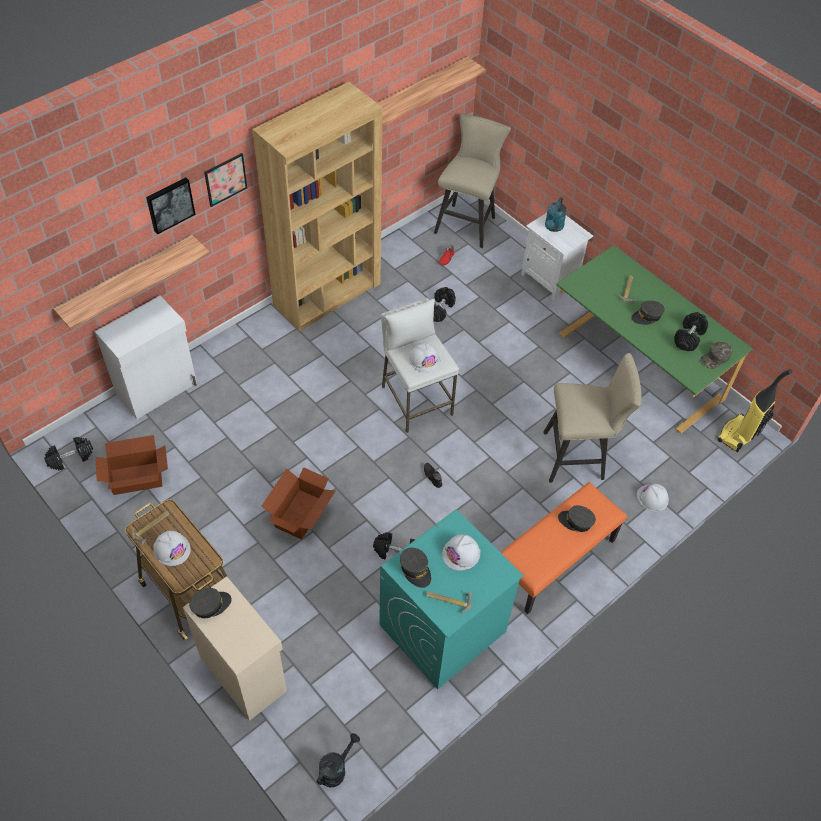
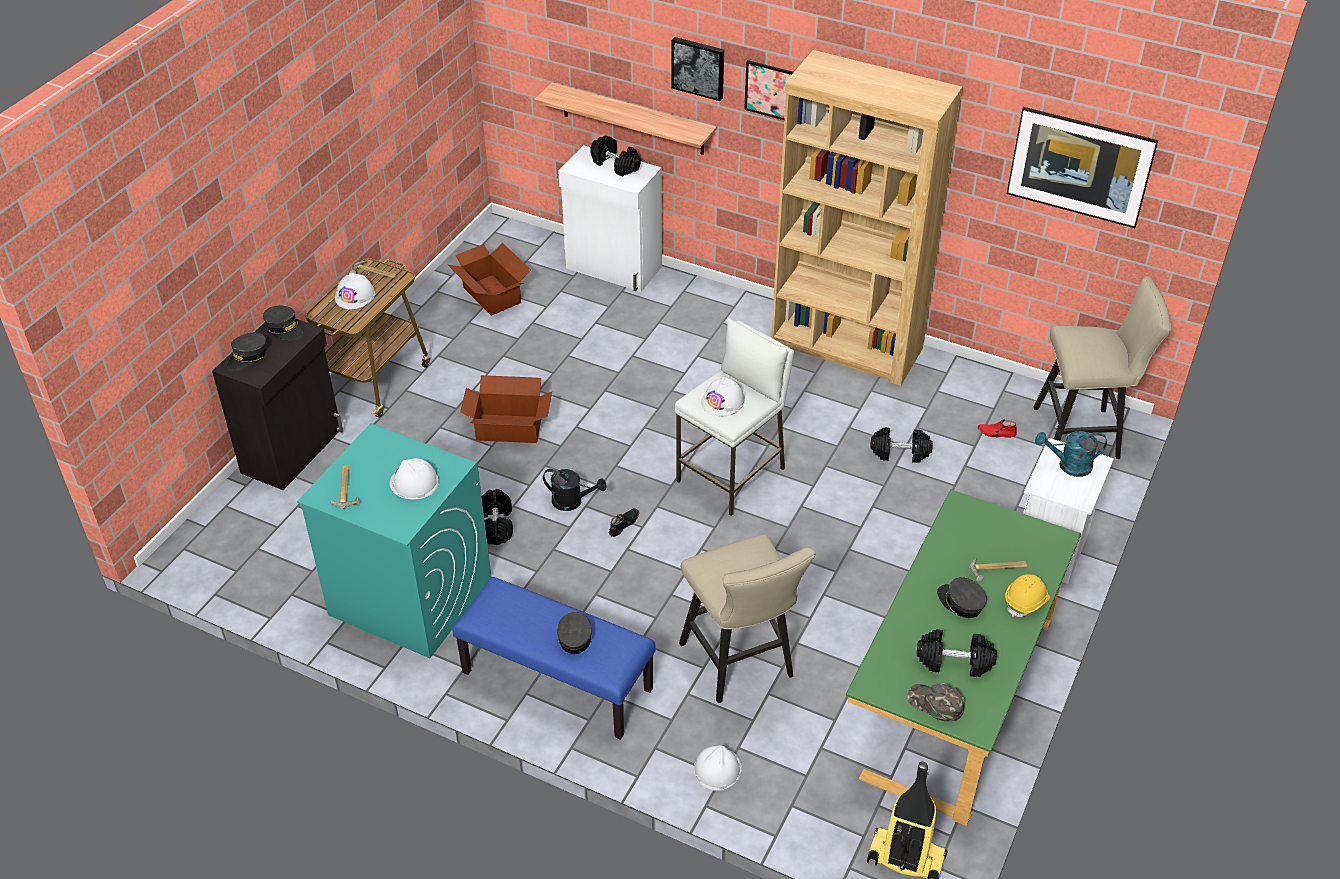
camera: 70 degrees right, 10 degrees down
(71, 458) = (492, 244): black dumbbell -> black dumbbell (616, 165)
(244, 672) = (293, 451): beige cabinet -> black cabinet
(336, 769) = (205, 557): black watering can -> black watering can (572, 502)
(414, 94) = (1075, 188): shelf -> picture
(415, 570) = (376, 451): grey cap -> grey cap (248, 357)
(555, 561) = (556, 682): orange bench -> blue bench
(656, 289) = (1026, 601): none -> yellow hard hat

